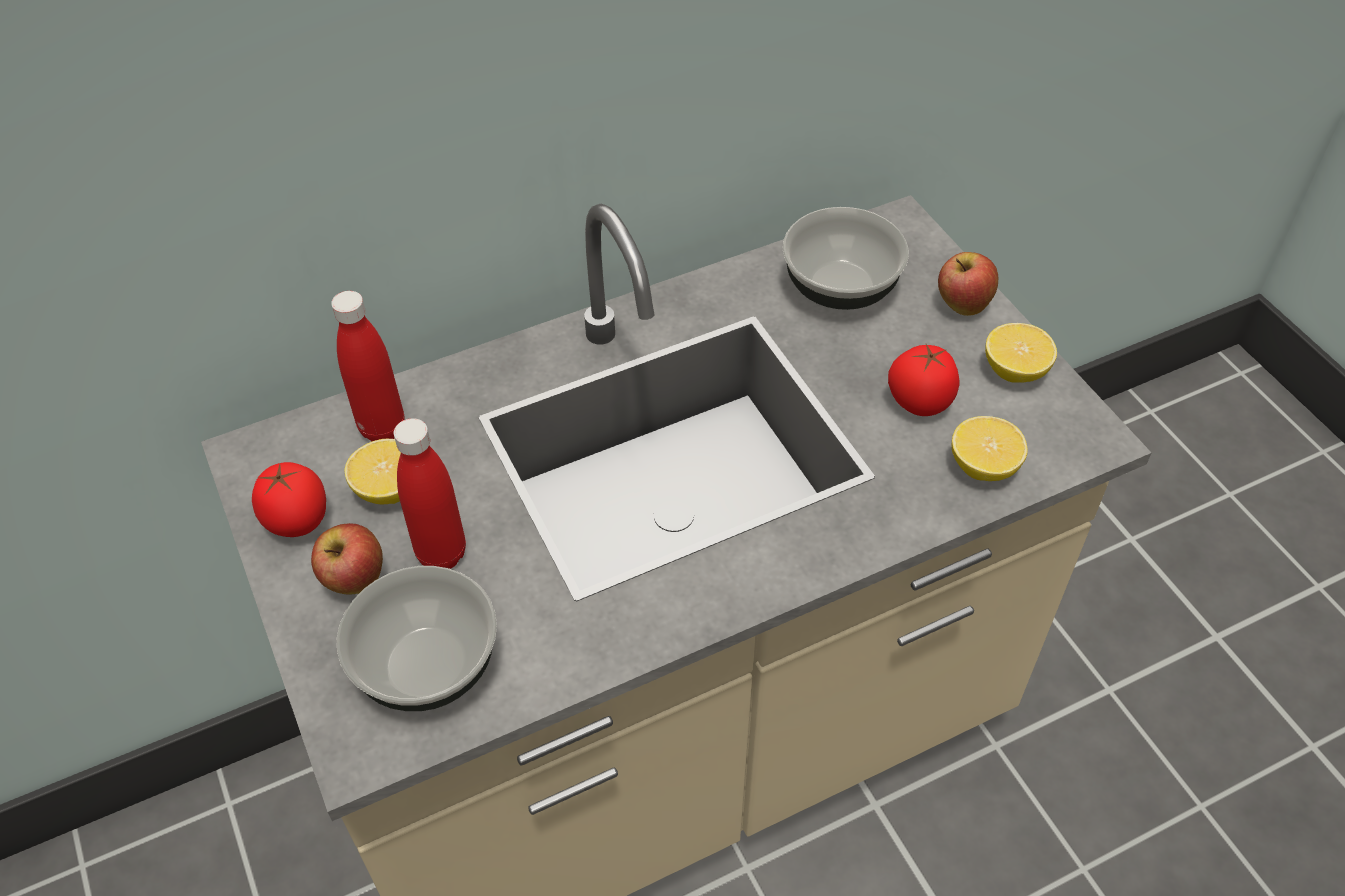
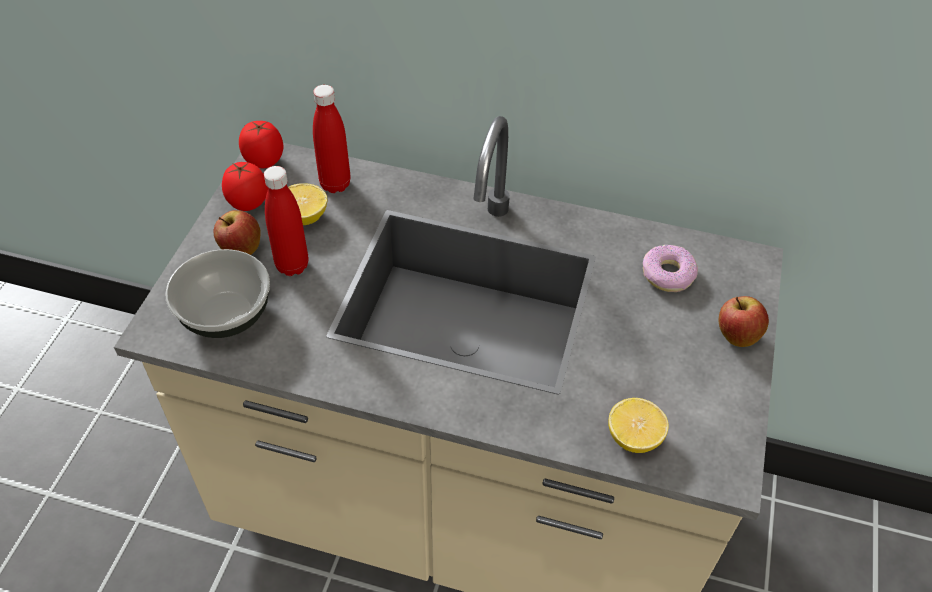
camera: 40 degrees right, 0 degrees up
(840, 288) = (667, 274): bowl -> donut
(919, 403) = (637, 372): tomato -> tomato (264, 160)
(1015, 370) = (724, 397): lemon -> none

